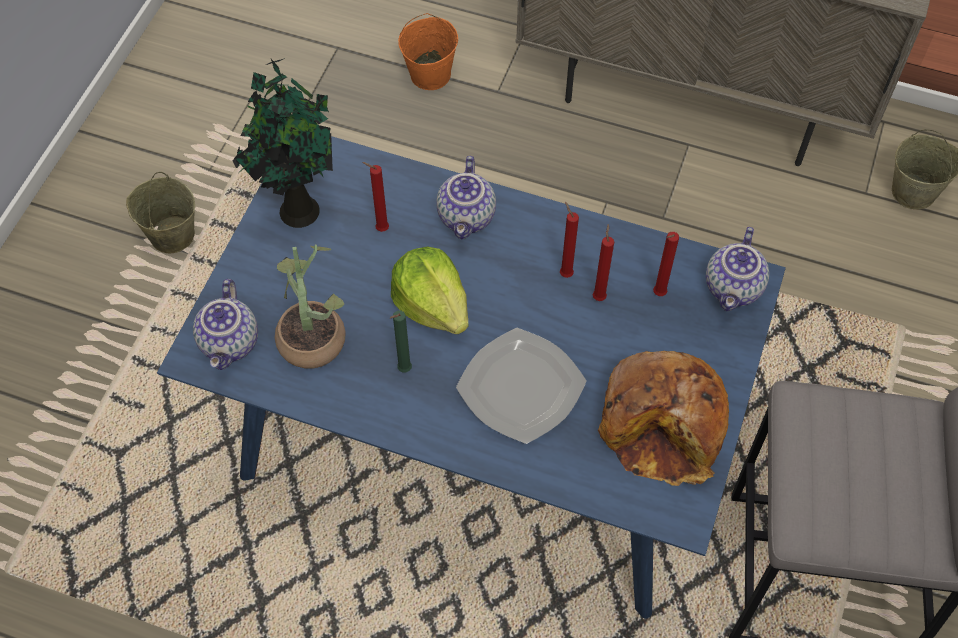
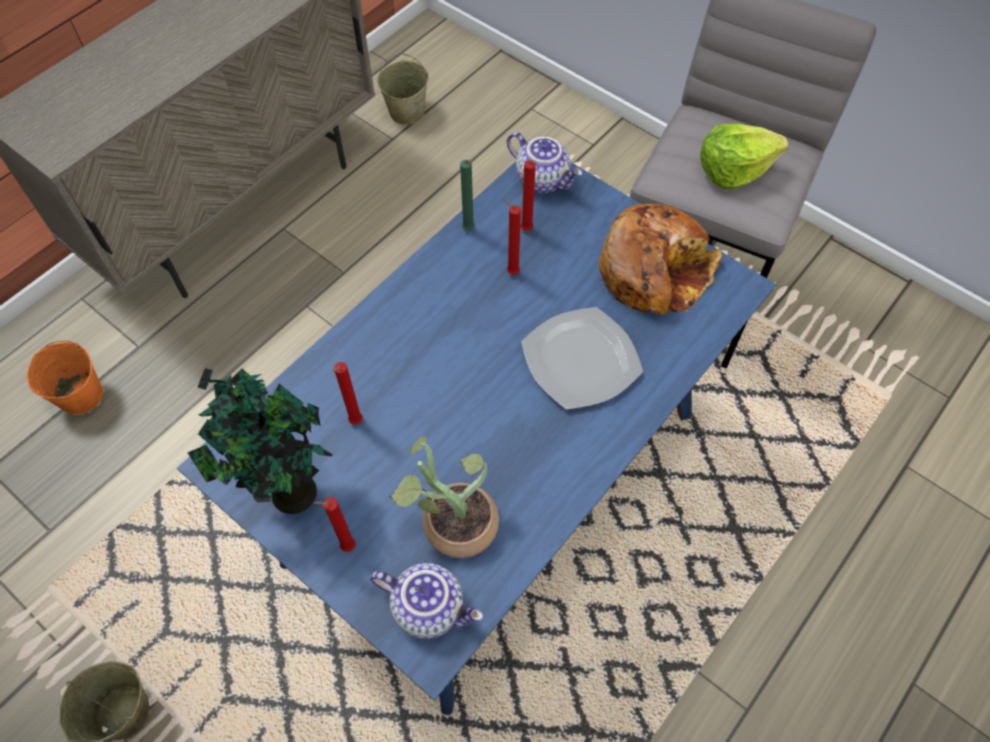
camera: 70 degrees left, 0 degrees up
(403, 370) = (527, 451): green candle -> green candle (469, 230)
(432, 304) = (463, 403): lettuce -> lettuce (733, 170)
(468, 217) = (379, 344): teapot -> none
(564, 273) = (476, 288): red candle -> red candle (346, 547)

